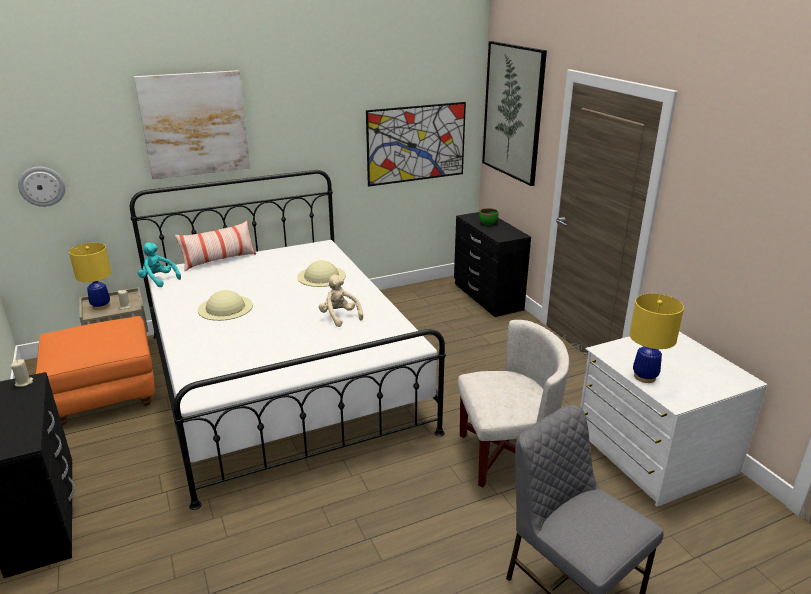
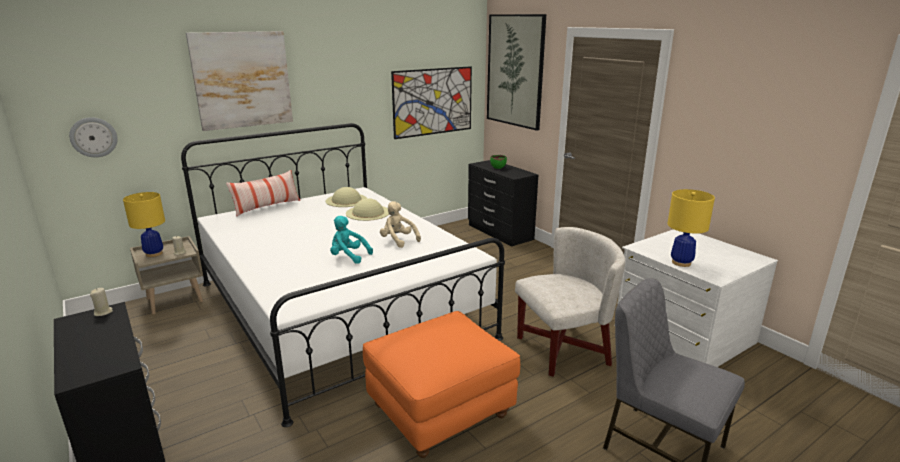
camera: 10 degrees left, 5 degrees down
(105, 395) = (167, 337): orange ottoman -> orange ottoman (440, 411)
(158, 280) = (213, 225): turquoise plush toy -> turquoise plush toy (348, 257)
(225, 307) = (287, 241): beige hat -> beige hat (346, 200)

